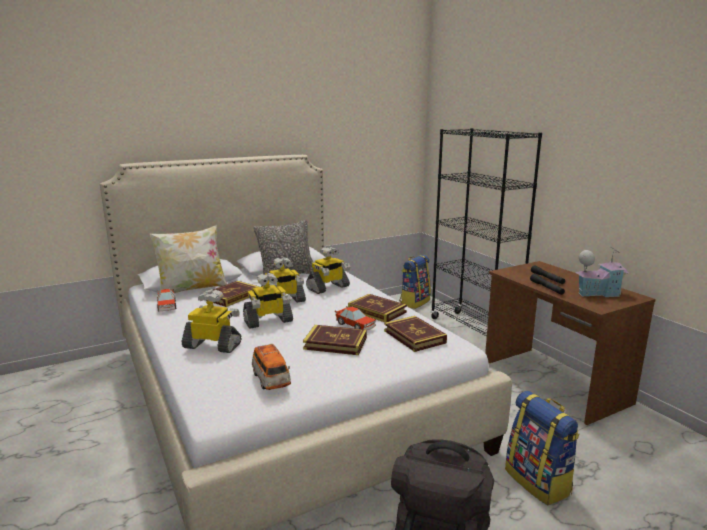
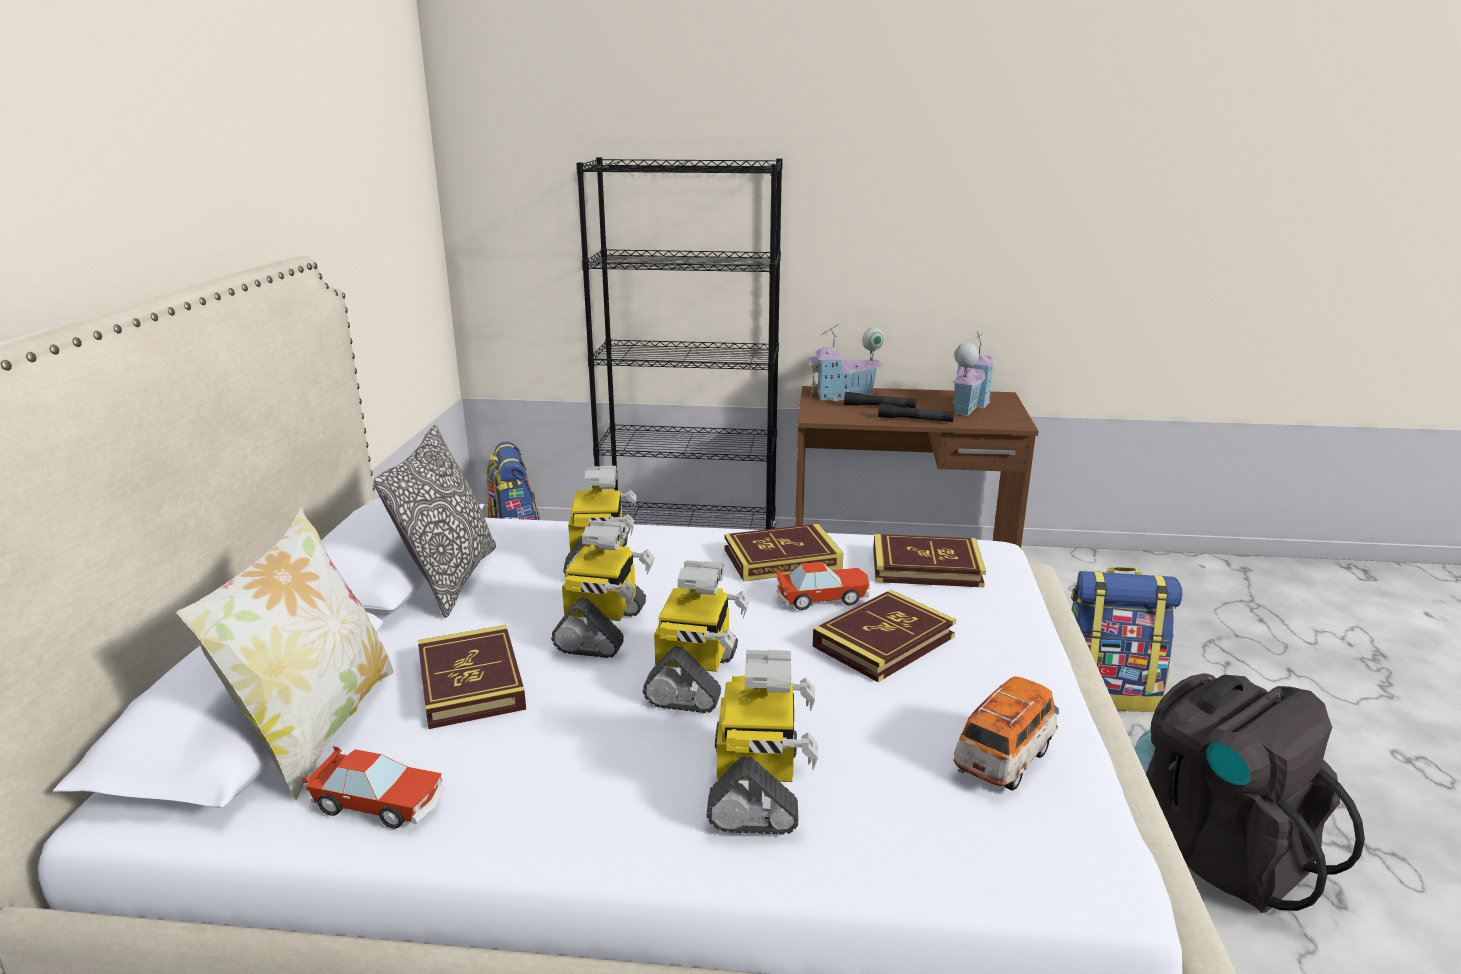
camera: 55 degrees left, 5 degrees up
(213, 345) = (757, 787): toy robot -> toy robot turned 135 degrees clockwise
(271, 380) = (1004, 758): toy car -> toy car turned 60 degrees counterclockwise
(545, 269) = (843, 395): none -> toy house

